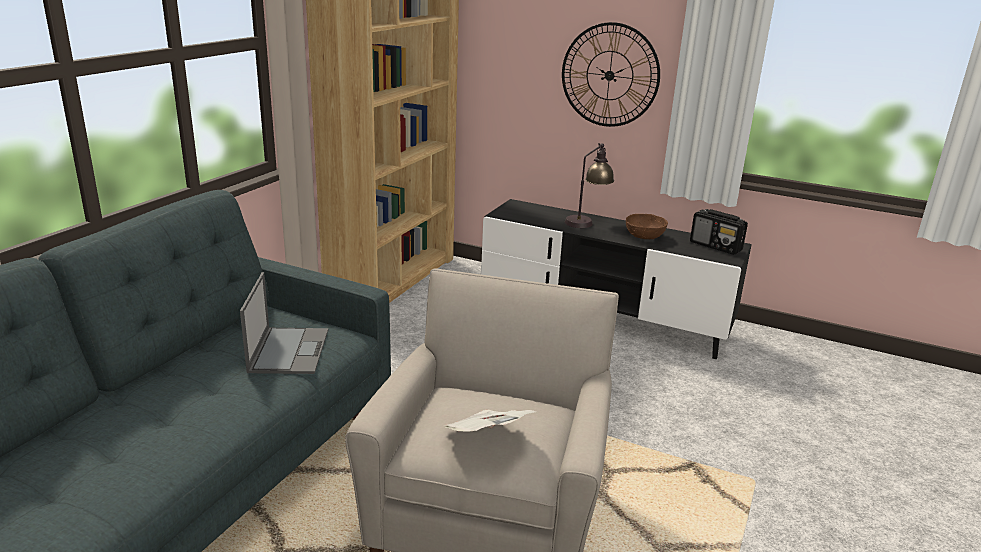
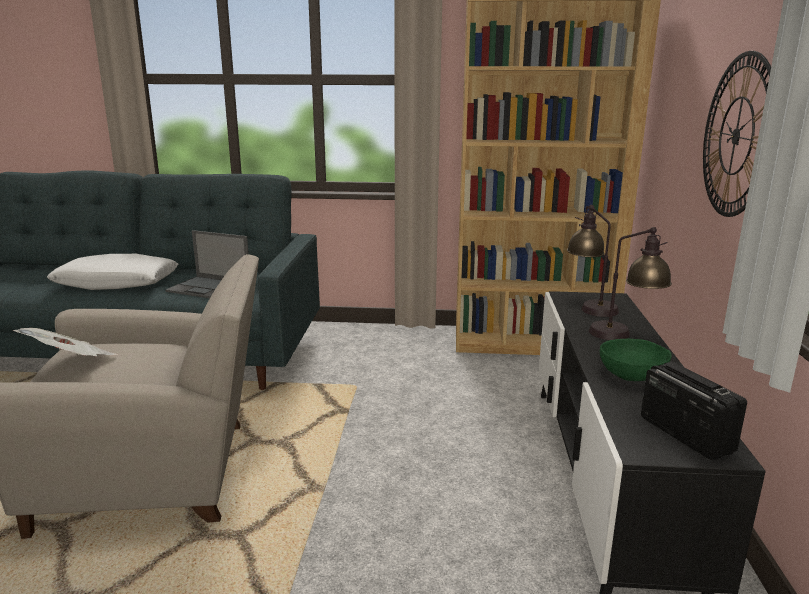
camera: 70 degrees right, 5 degrees down
(178, 415) = (117, 283): none -> white pillow
(289, 350) = (210, 288): laptop -> laptop turned 45 degrees clockwise
(526, 214) = (589, 306): none -> table lamp
(644, 236) = (632, 375): brown bowl -> green bowl
(716, 246) = (685, 434): radio -> radio turned 135 degrees clockwise

